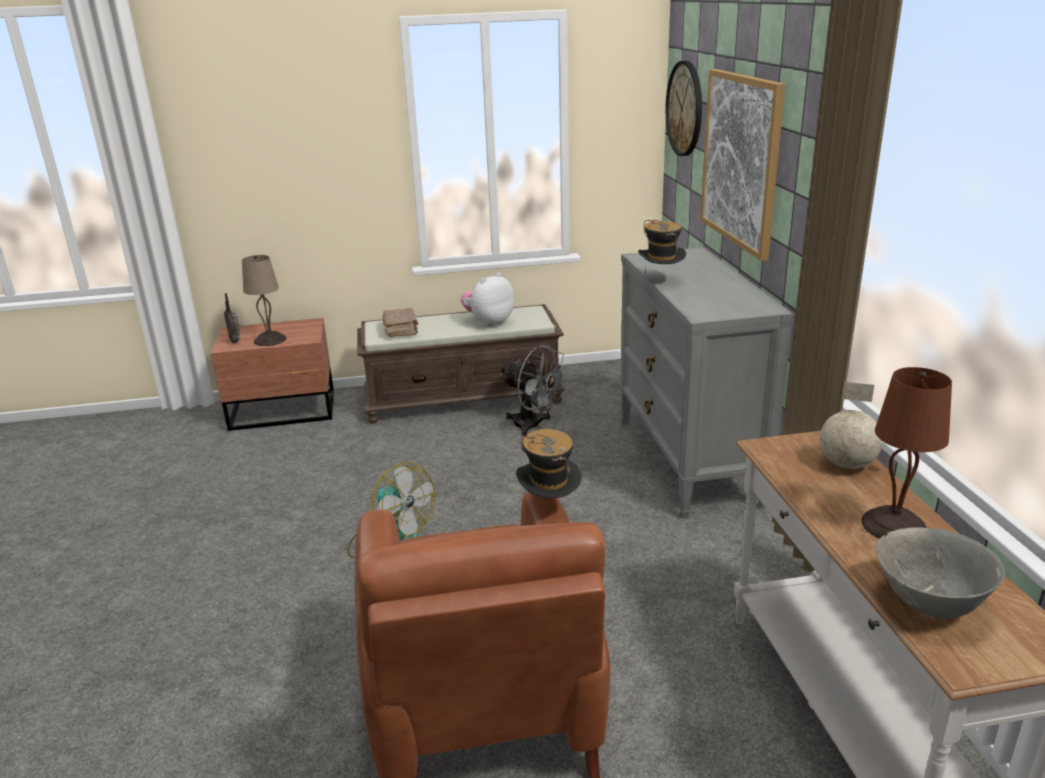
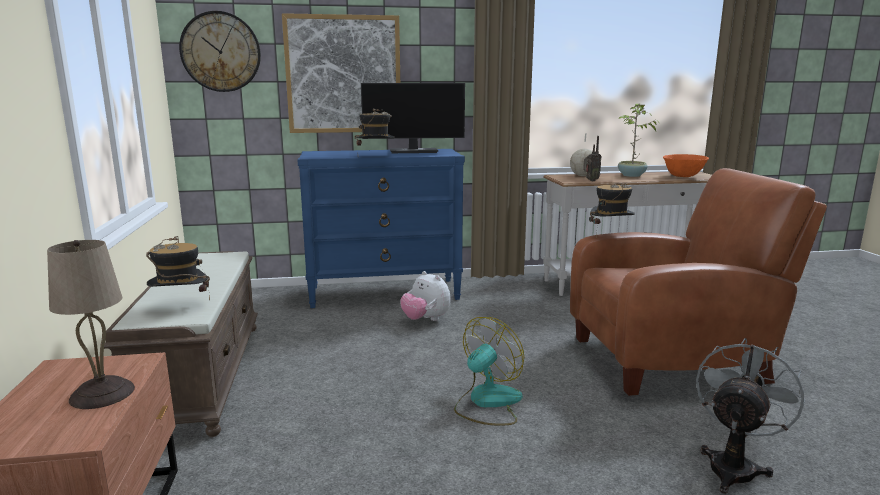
camera: 90 degrees left, 10 degrees down
(236, 341) = (64, 428): radio -> radio (590, 180)
(401, 330) = (181, 306): brown book -> hat
(489, 322) = (207, 270): plush toy -> plush toy (426, 320)
(533, 426) = (295, 340): grey fan -> grey fan (734, 466)
(688, 460) = (385, 293): grey dresser -> blue dresser
(731, 295) = (414, 151): none -> monitor
(894, 525) = (631, 175): brown table lamp -> potted plant
(929, 604) = (683, 177): grey bowl -> orange bowl

